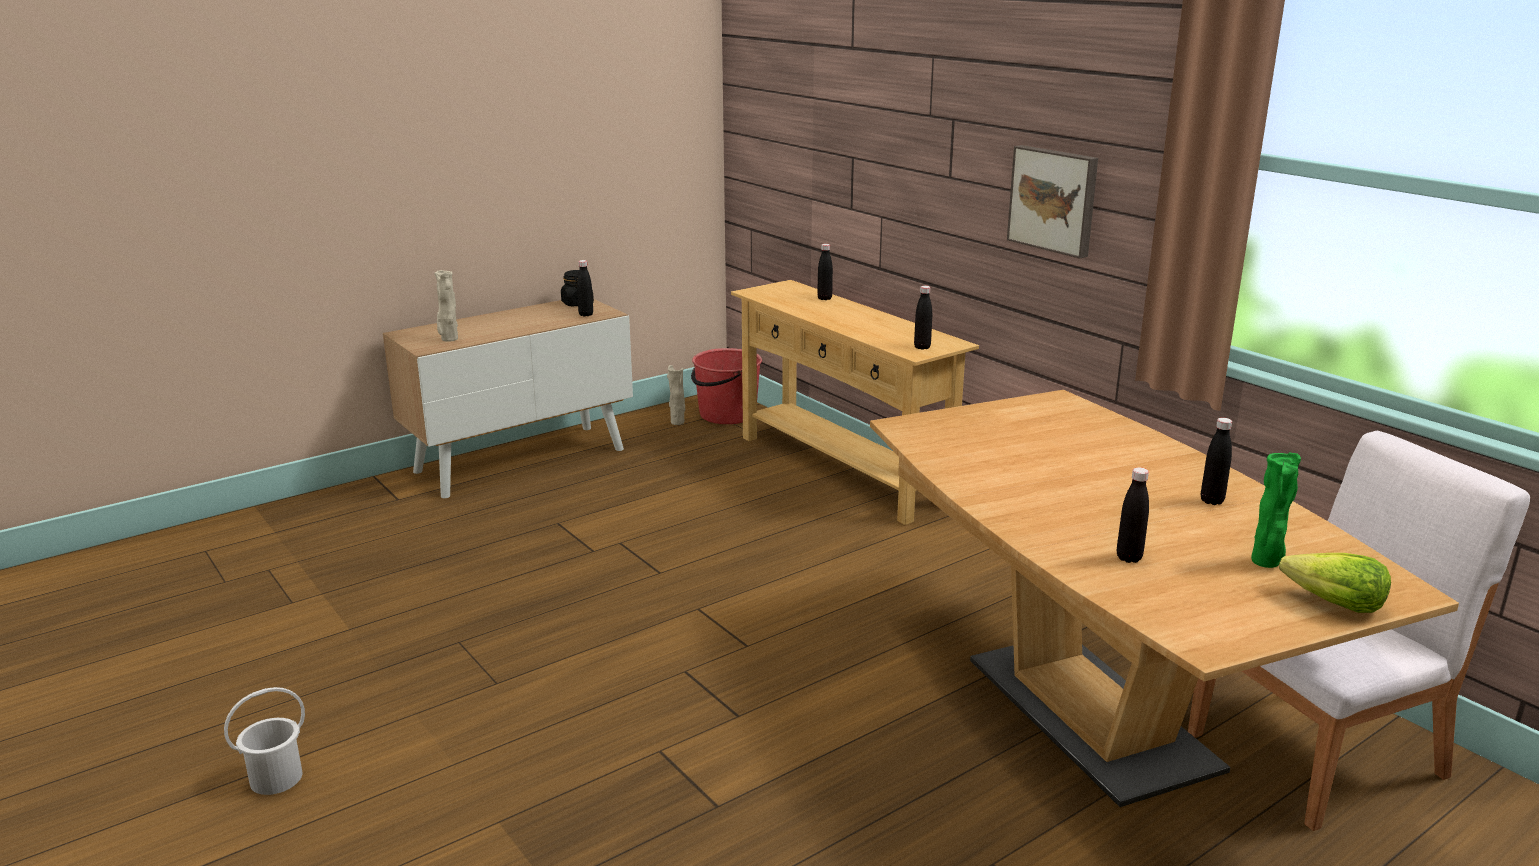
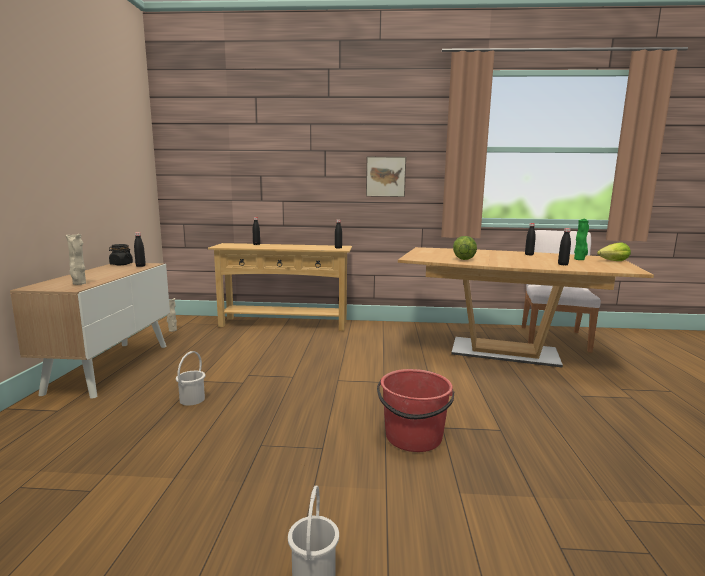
camera: 50 degrees left, 10 degrees down
(507, 547) = (191, 399): none -> white bucket
(726, 414) = (191, 322): red bucket -> red bucket (413, 437)
(992, 461) = (463, 259): none -> lettuce

